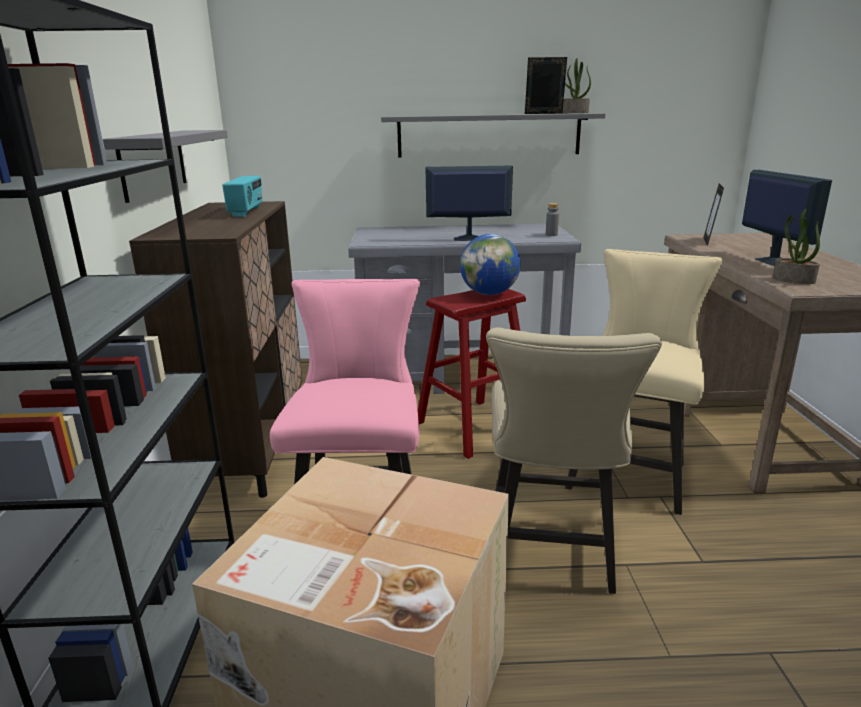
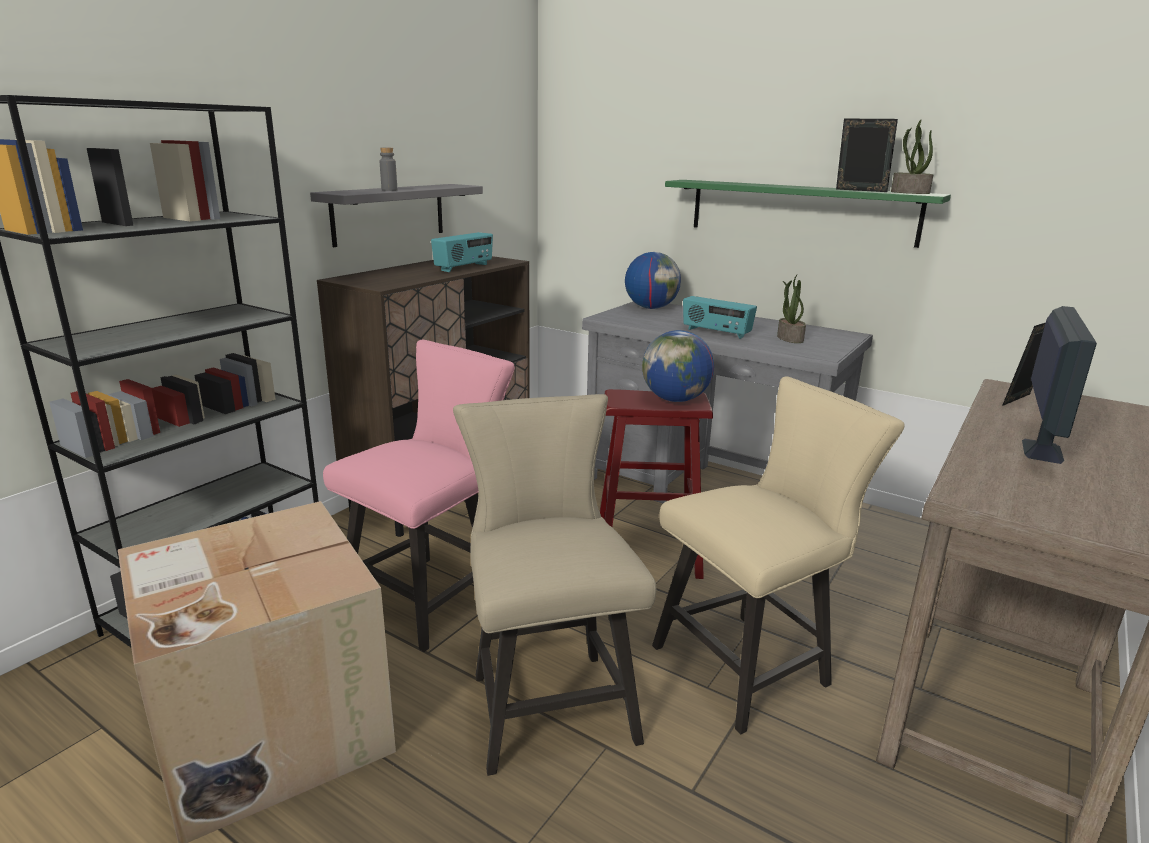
camera: 35 degrees right, 0 degrees up
(382, 231) = (651, 308): none -> globe
(468, 239) = (716, 333): monitor -> radio
(489, 135) = (800, 211): grey shelf -> green shelf
(551, 235) = (823, 347): grey bottle -> grey bottle (389, 190)
(551, 556) = (547, 699): beige chair -> beige chair turned 120 degrees clockwise
(792, 280) = (994, 480): potted plant -> potted plant (789, 338)

